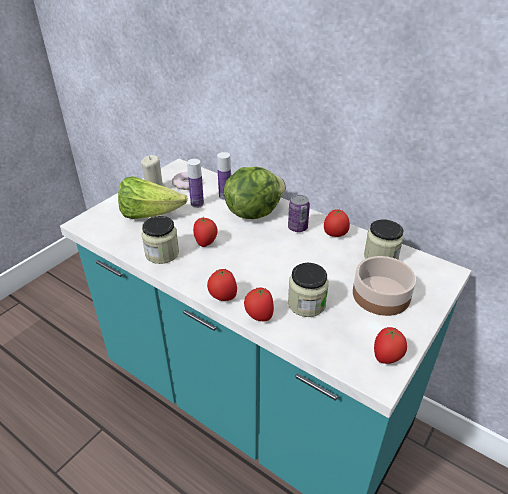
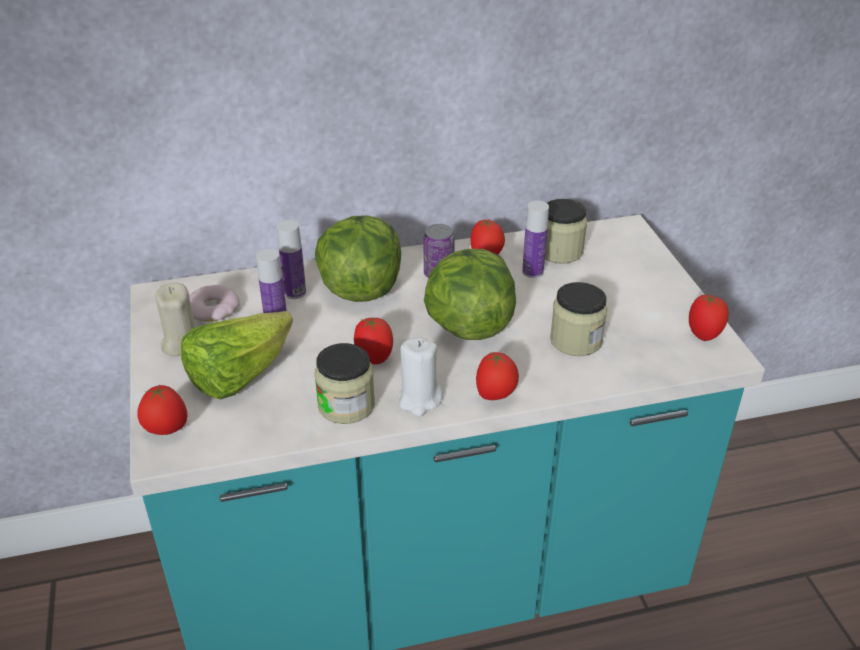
camera: 50 degrees left, 0 degrees up
(190, 273) = (419, 400): none -> white candle
(259, 316) = (559, 384): tomato -> tomato (166, 430)
(268, 259) = (468, 325): none -> lettuce
(346, 257) = (532, 272): none -> bottle
(380, 294) = (615, 285): bowl -> none

